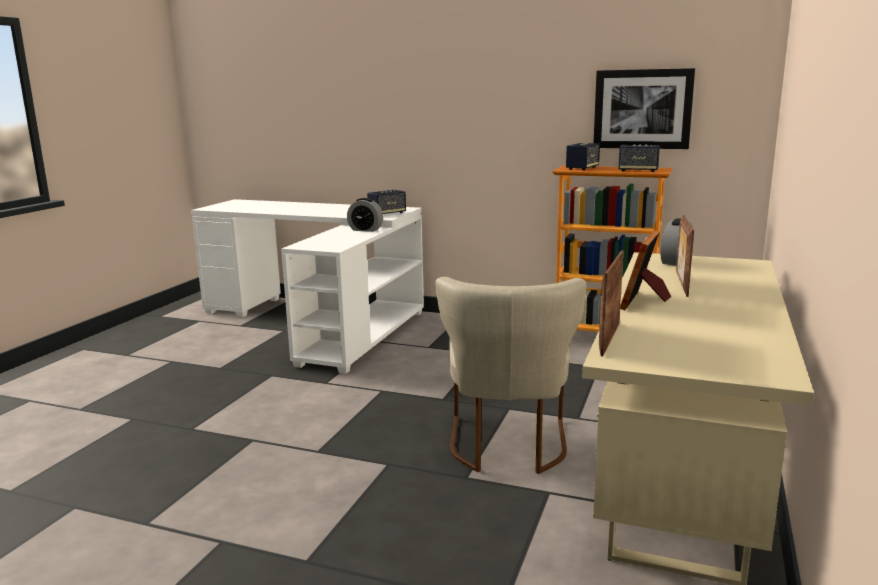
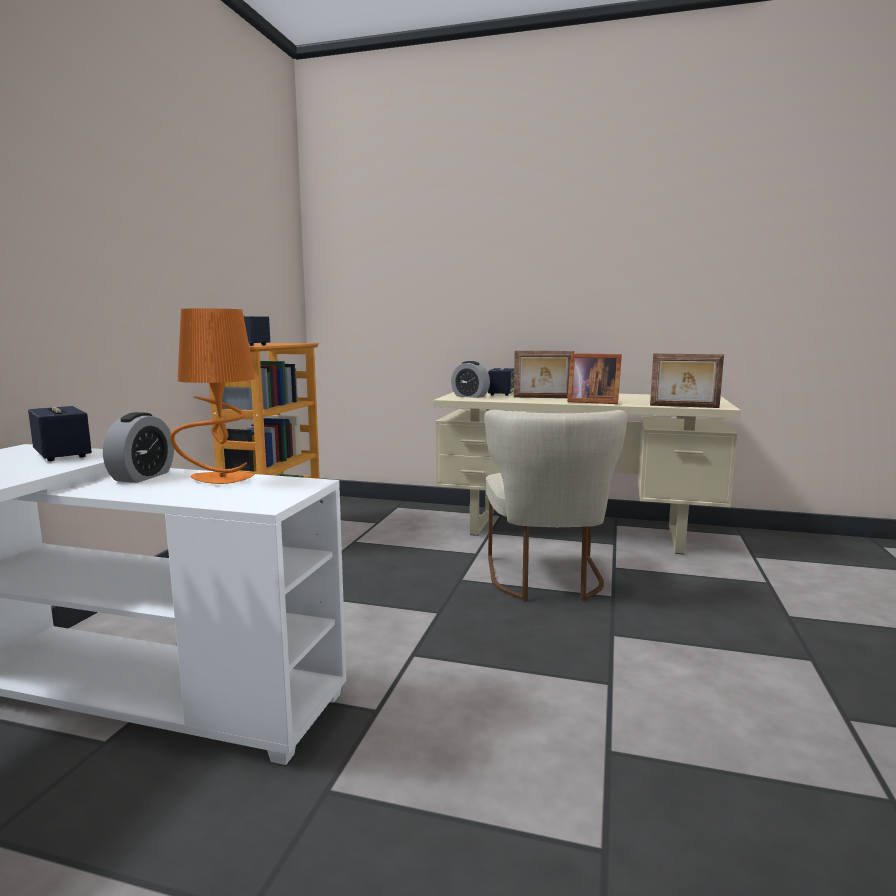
camera: 95 degrees left, 5 degrees down
(351, 238) = (220, 480): none -> orange table lamp
(507, 447) = (546, 580): beige chair -> beige chair turned 90 degrees clockwise
(638, 170) = (287, 343): speaker -> speaker (501, 394)
(642, 109) = (241, 281): picture -> none

